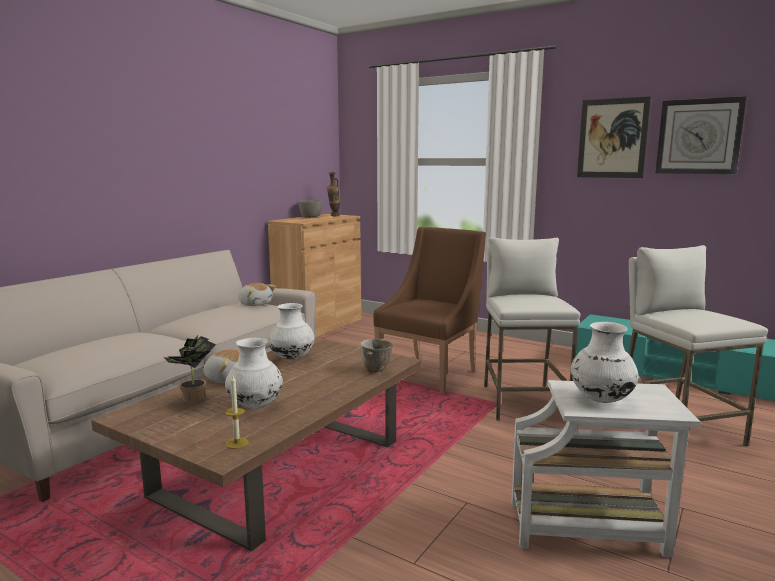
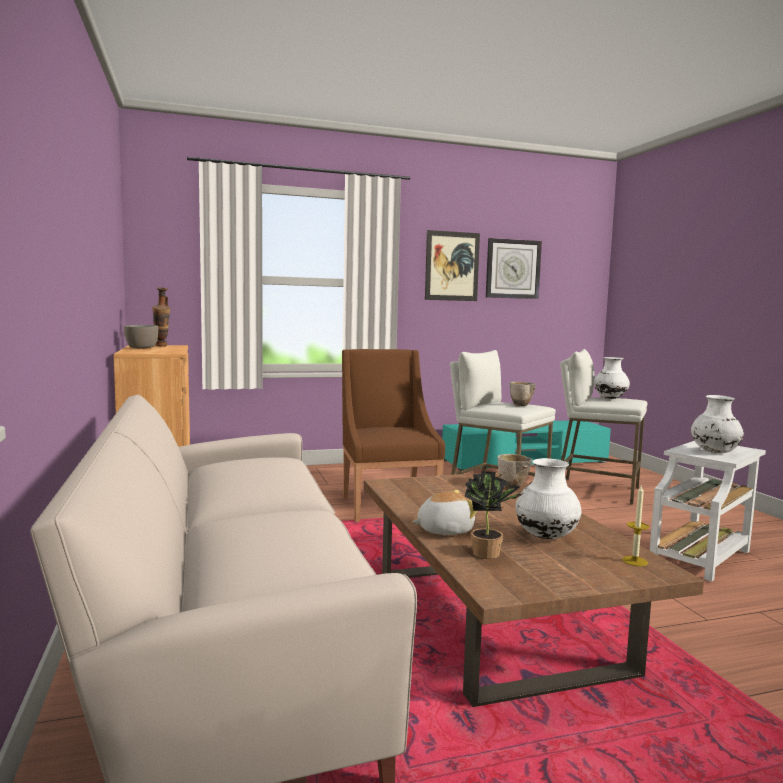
camera: 50 degrees left, 5 degrees down
(255, 304) = (253, 459): plush toy -> none
(292, 358) = (425, 498): white vase -> white vase (610, 399)
(539, 301) = (522, 405): none -> bowl

